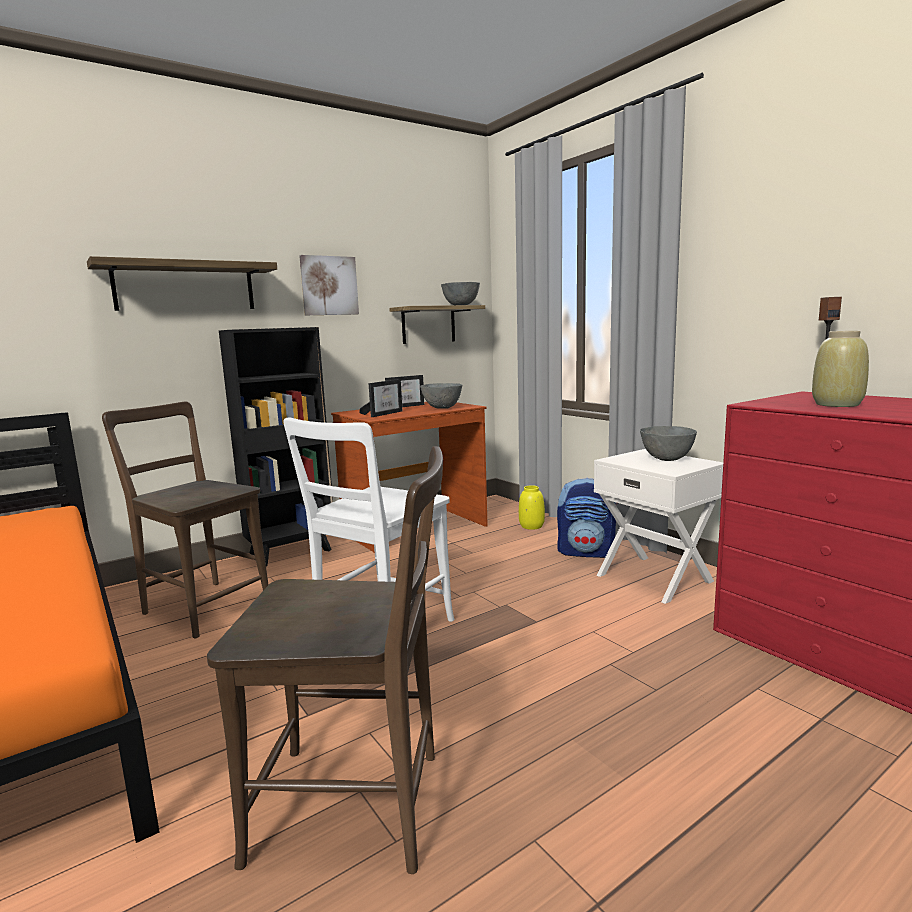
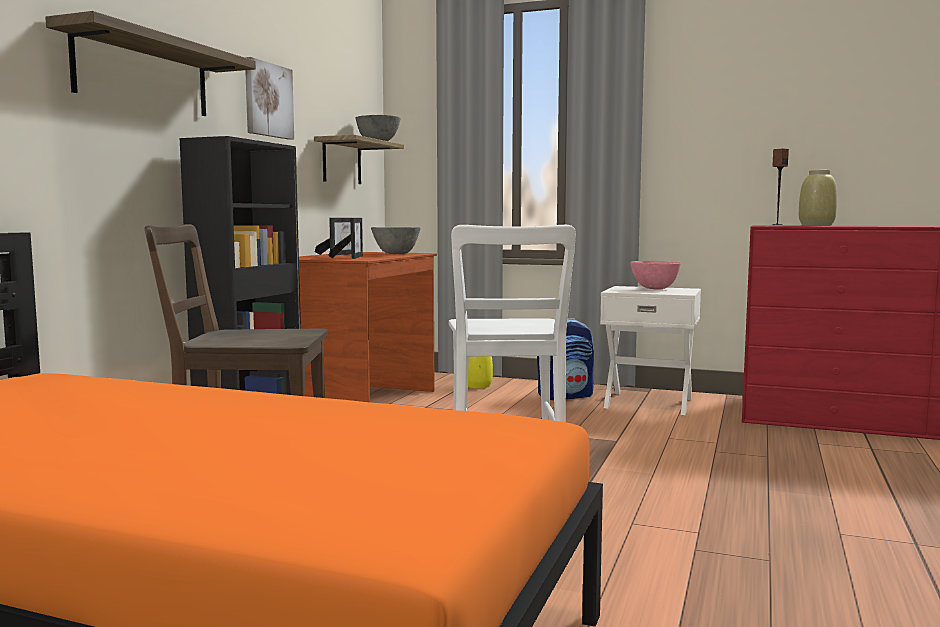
camera: 35 degrees left, 5 degrees down
(358, 807) = (712, 555): brown chair -> none
(667, 459) = (655, 289): grey bowl -> pink bowl

